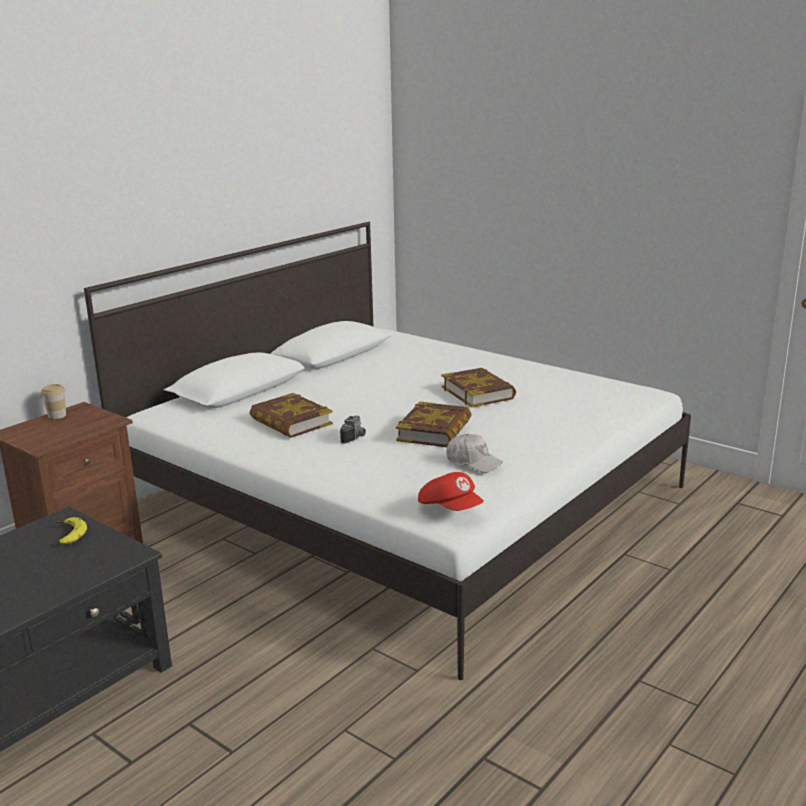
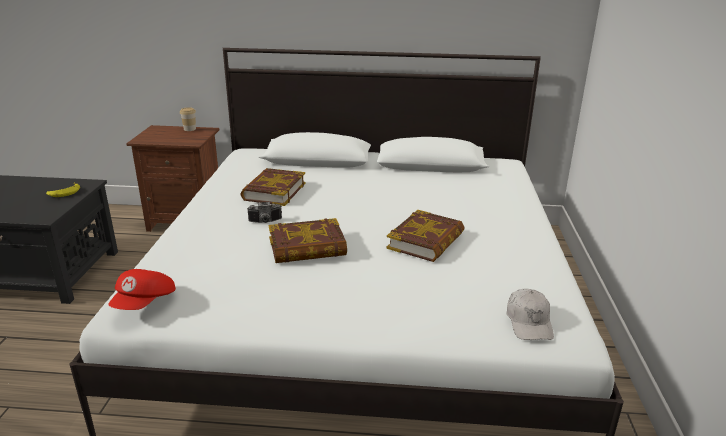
camera: 55 degrees right, 5 degrees up
(473, 462) = (252, 284): white cap -> white cap (529, 322)

